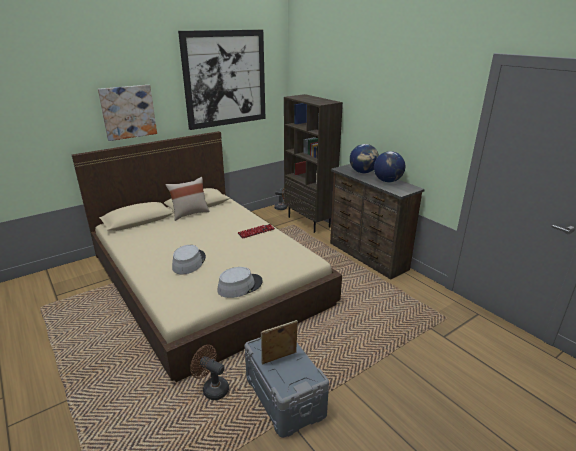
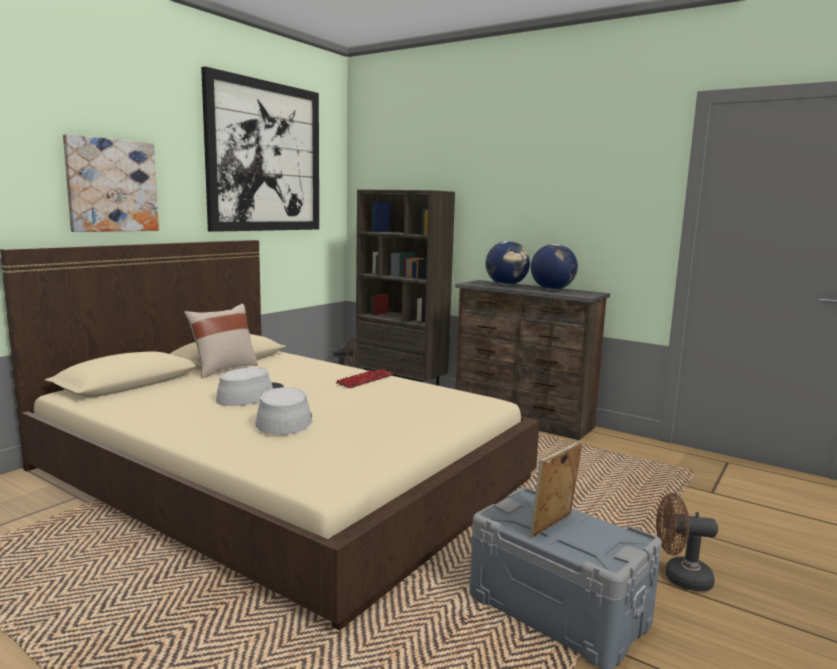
camera: 20 degrees left, 15 degrees down
(212, 388) = (419, 626): brown fan -> brown fan (680, 578)
(240, 286) = (406, 438): grey hat -> grey hat (250, 395)

